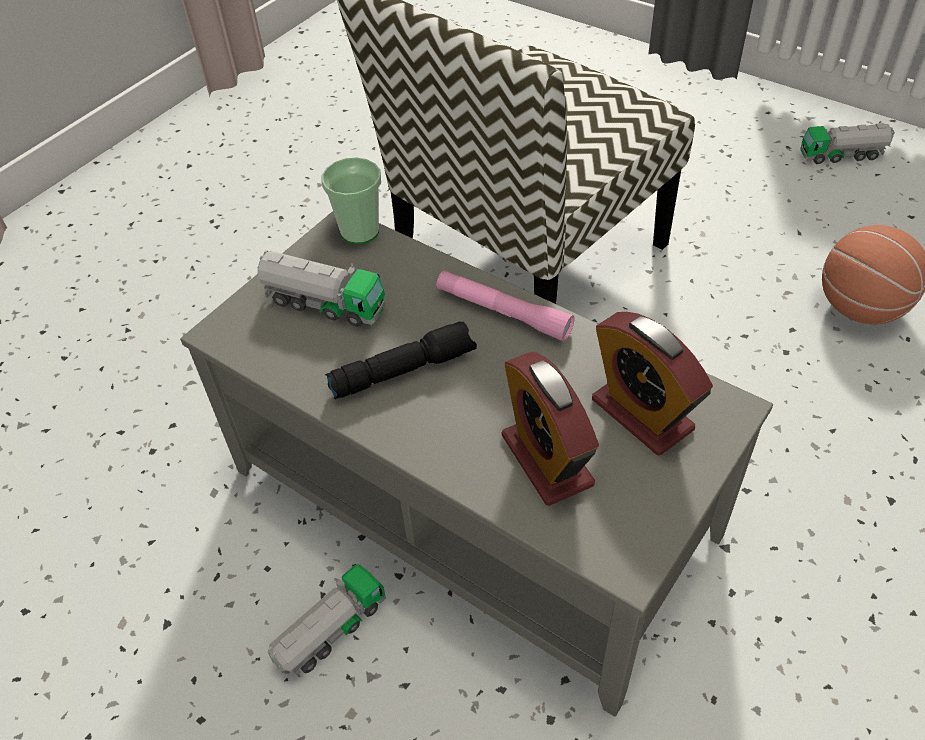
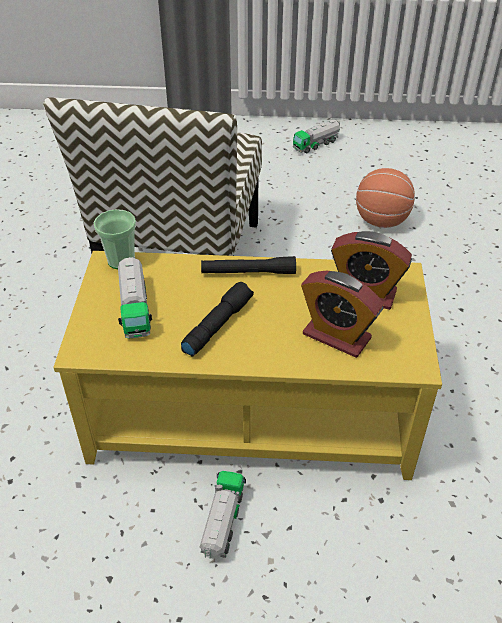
camera: 35 degrees left, 5 degrees down
(324, 304) = (135, 309): toy truck -> toy truck turned 90 degrees clockwise
(473, 499) = (251, 408): grey coffee table -> yellow coffee table
(503, 312) = (248, 272): pink flashlight -> black flashlight

